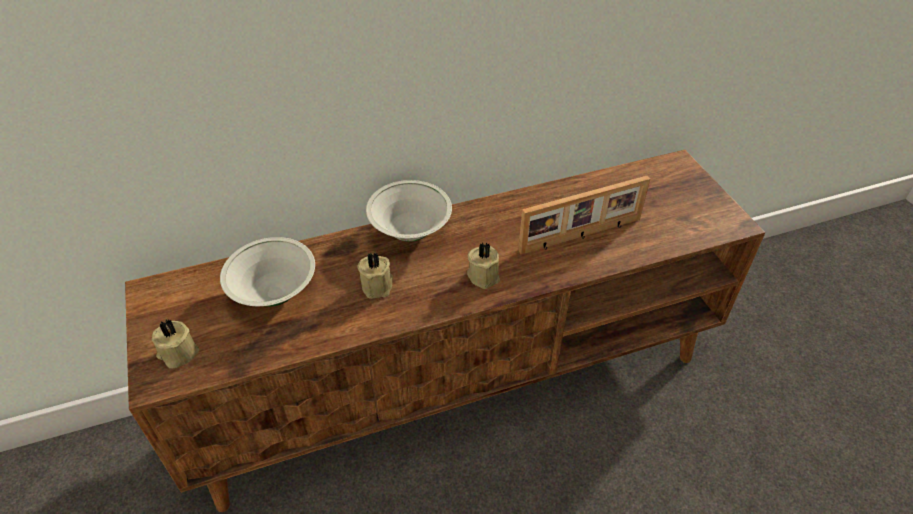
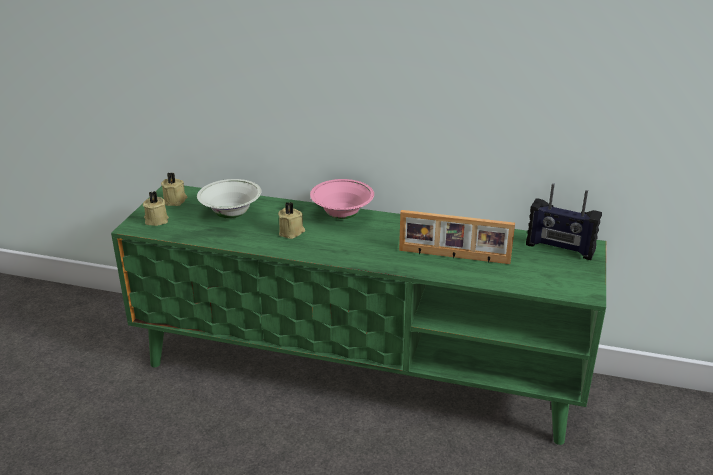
camera: 35 degrees right, 15 degrees down
(410, 231) = (342, 215): white bowl -> pink bowl
(457, 383) = (358, 371): brown tv stand -> green tv stand
(484, 275) = (361, 251): beige candle -> beige candle (175, 200)
(660, 178) = (559, 248): none -> radio

